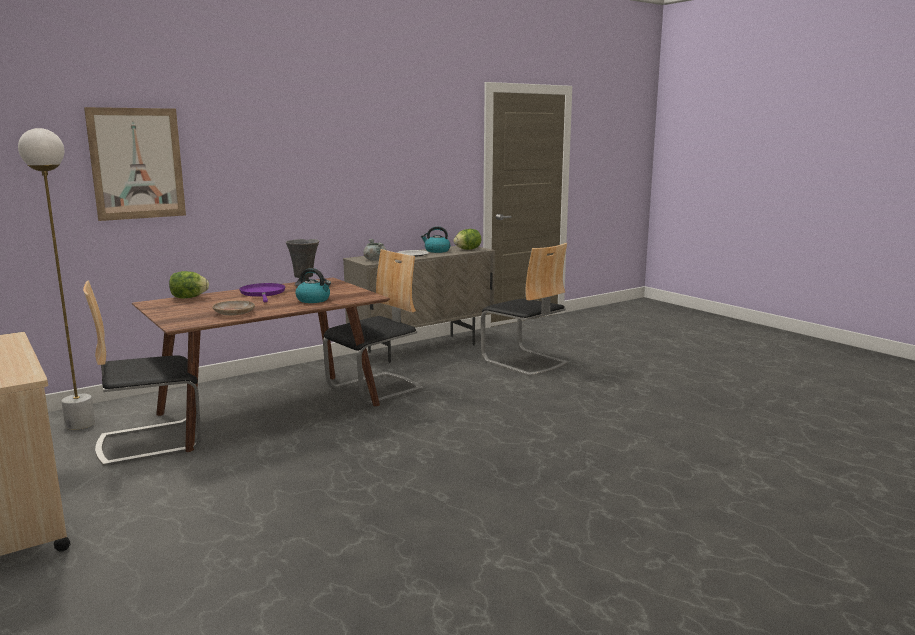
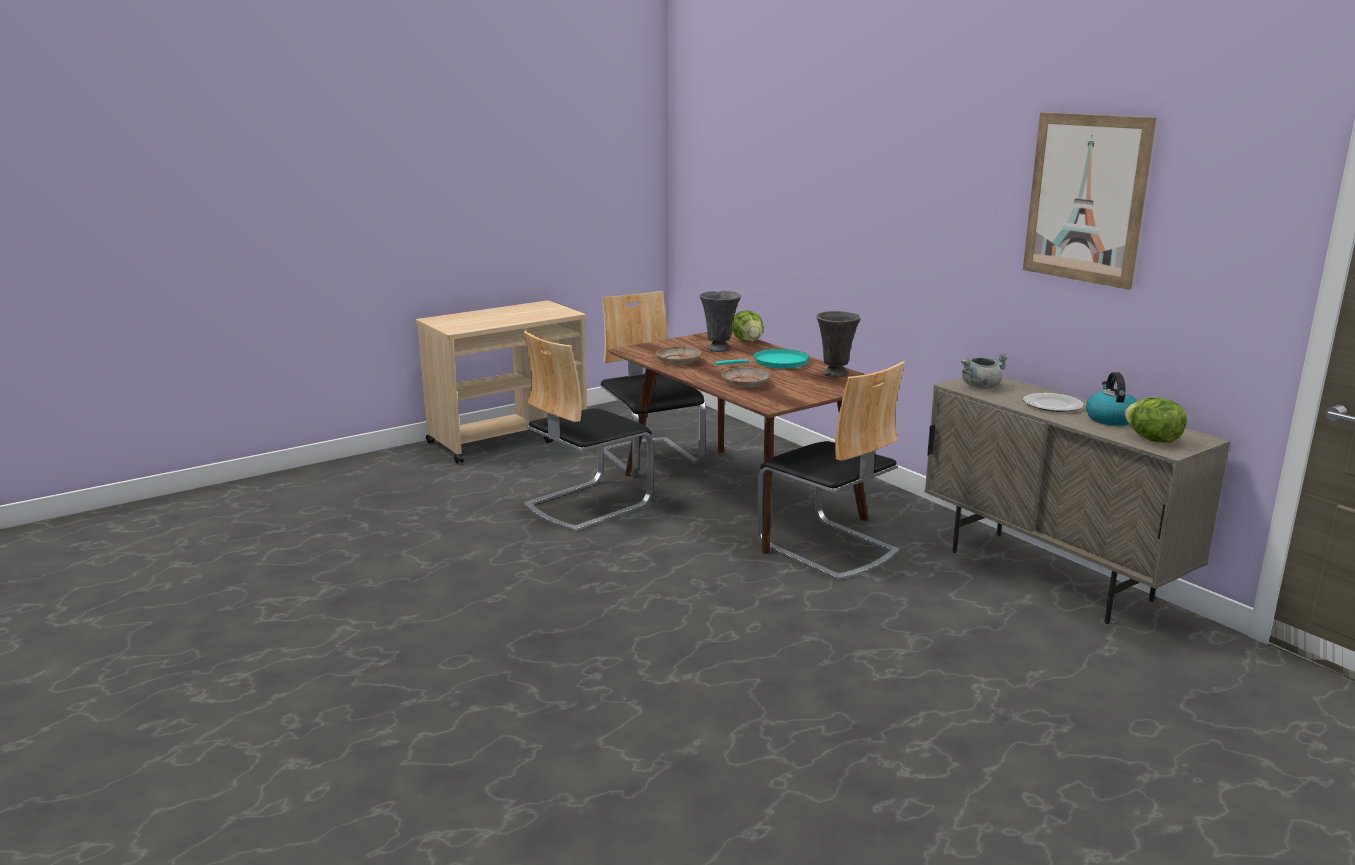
camera: 90 degrees right, 5 degrees up
(80, 424) = (692, 428): white floor lamp -> none
(137, 163) = (801, 185): picture -> picture (1086, 198)
(205, 304) = (719, 349): none -> grey vase
(263, 293) = (776, 363): purple frying pan -> turquoise frying pan
(314, 300) = (745, 383): kettle -> beige plate
(524, 362) = (1024, 674): chair -> chair (586, 504)

